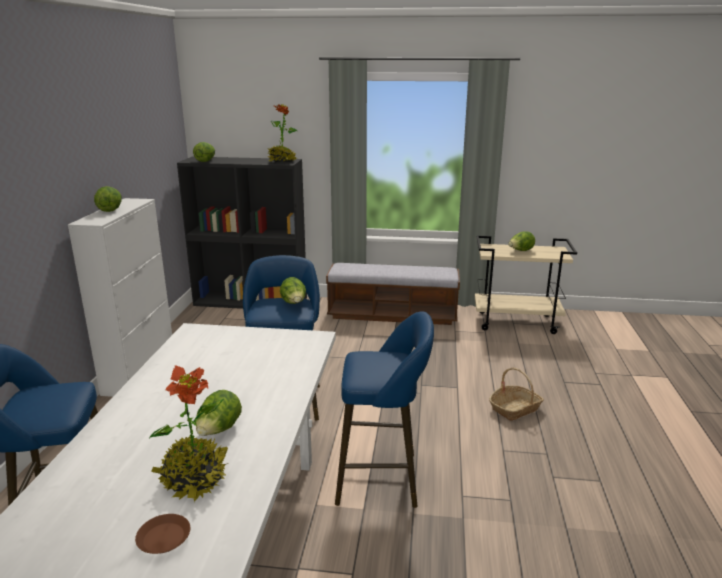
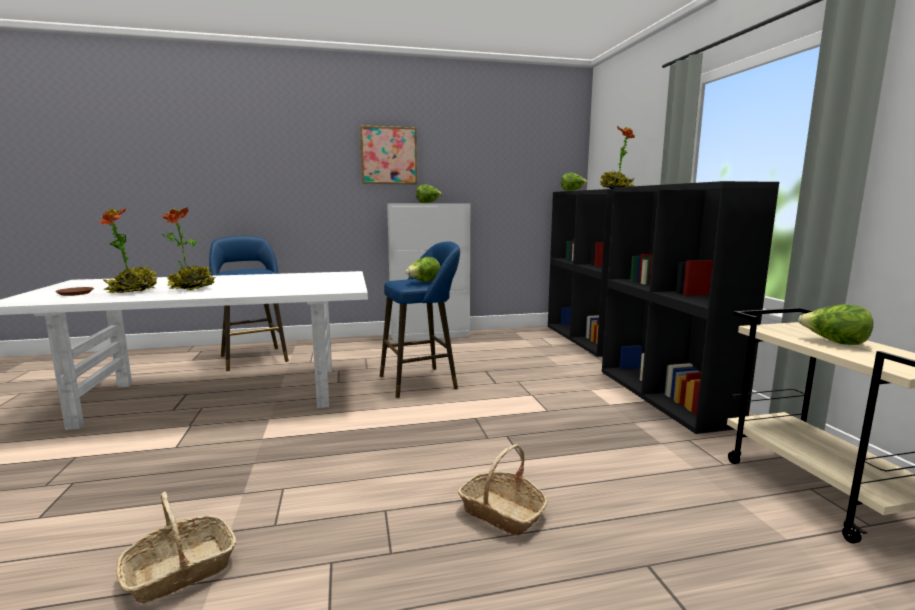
camera: 70 degrees right, 10 degrees down
(55, 155) = (388, 155): none -> picture
(219, 431) = (192, 289): lettuce -> potted plant
(383, 478) = (309, 440): blue stool -> none
(392, 315) = (665, 396): bench -> black bookcase
(556, 544) = (180, 571): none -> basket

